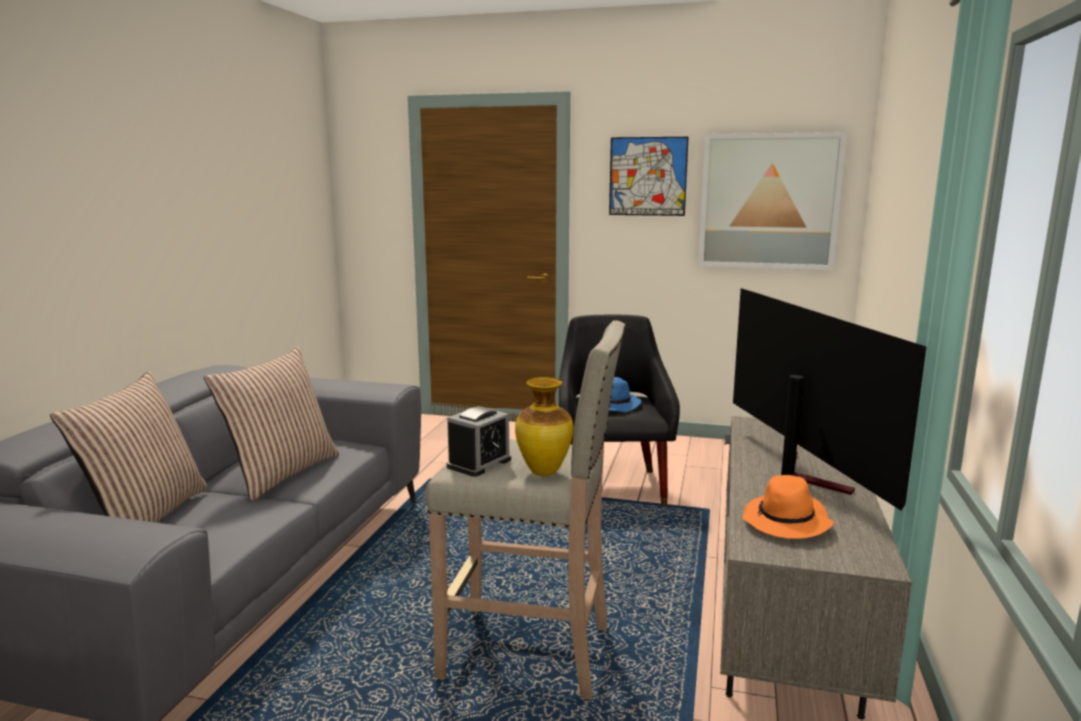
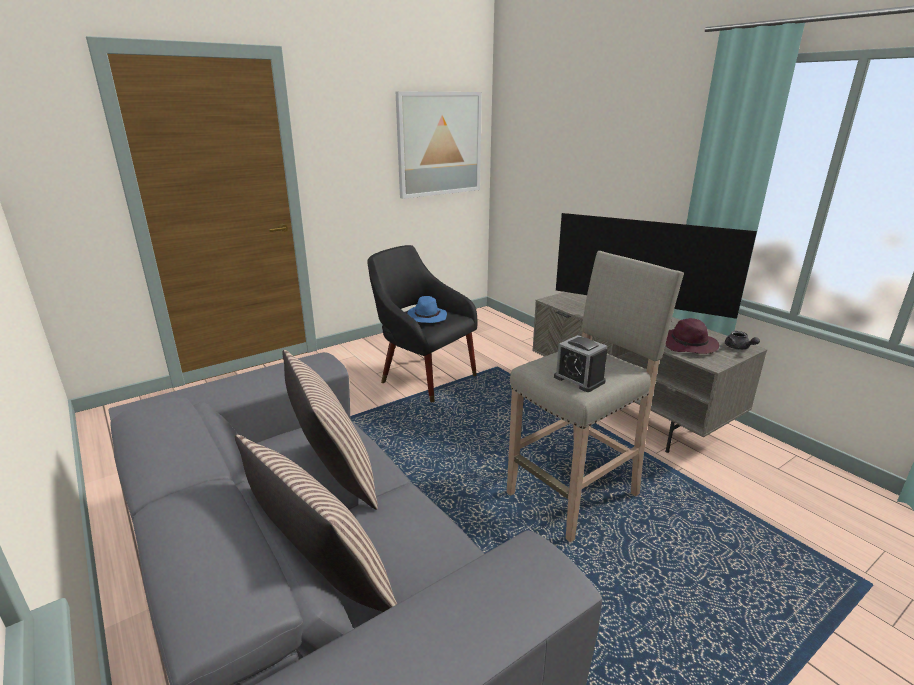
camera: 50 degrees left, 10 degrees up
(479, 463) = (579, 379): alarm clock -> alarm clock turned 150 degrees clockwise
(543, 472) = (616, 368): vase -> none
(648, 176) = (357, 128): picture -> none
(786, 522) = (689, 345): orange hat -> purple hat
(860, 558) = (738, 348): none -> grey teapot

